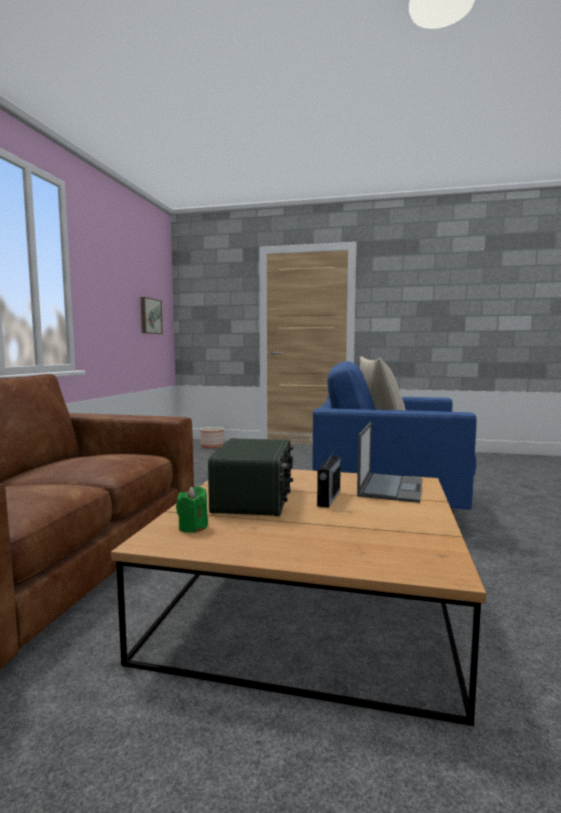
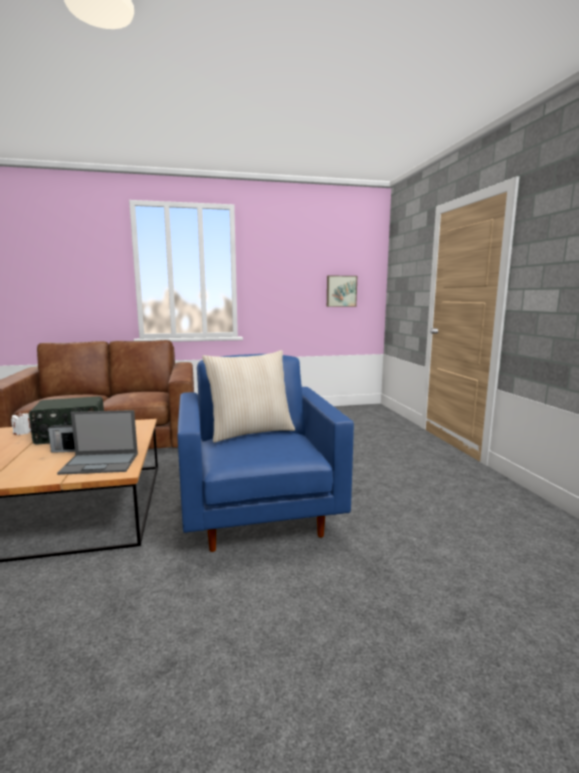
camera: 65 degrees right, 5 degrees up
(193, 527) = (22, 433): green candle -> white candle
(212, 446) = (373, 417): planter -> none

